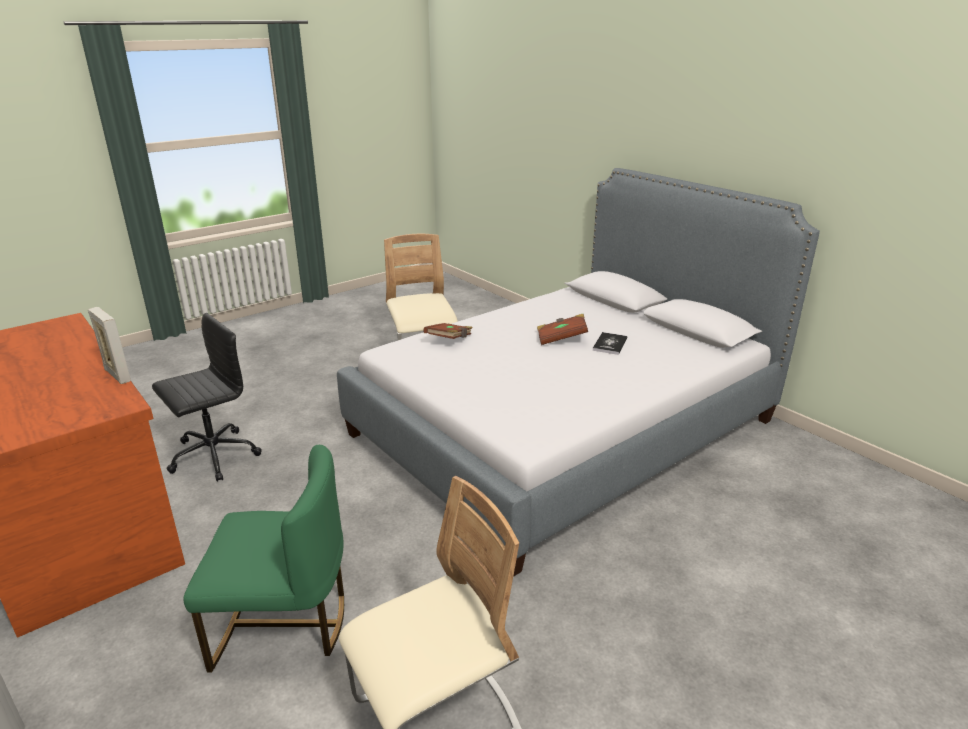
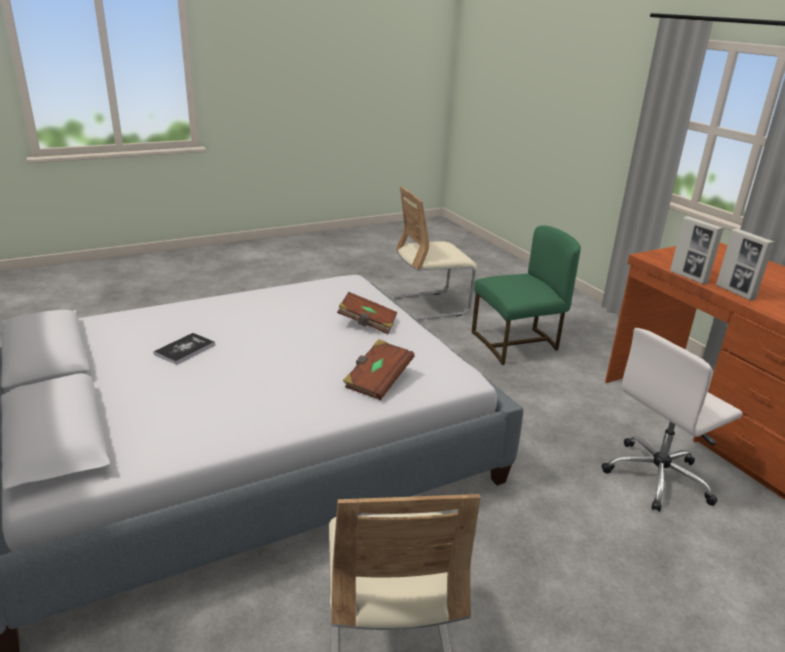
camera: 170 degrees left, 0 degrees up
(90, 361) = (735, 292): none -> picture frame
(212, 456) = (658, 477): black office chair -> white office chair
(282, 625) = (517, 344): green chair -> green chair turned 150 degrees clockwise
(561, 339) = (235, 362): brown book -> brown book (367, 324)

